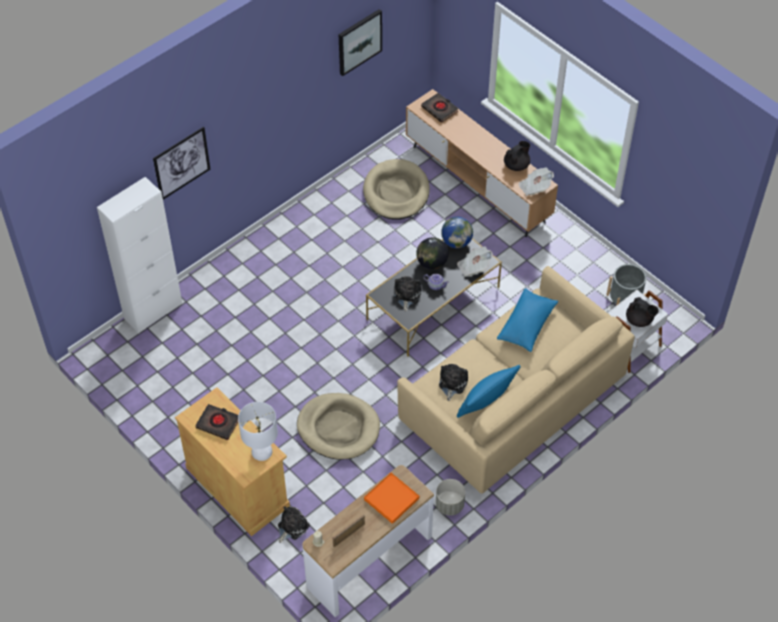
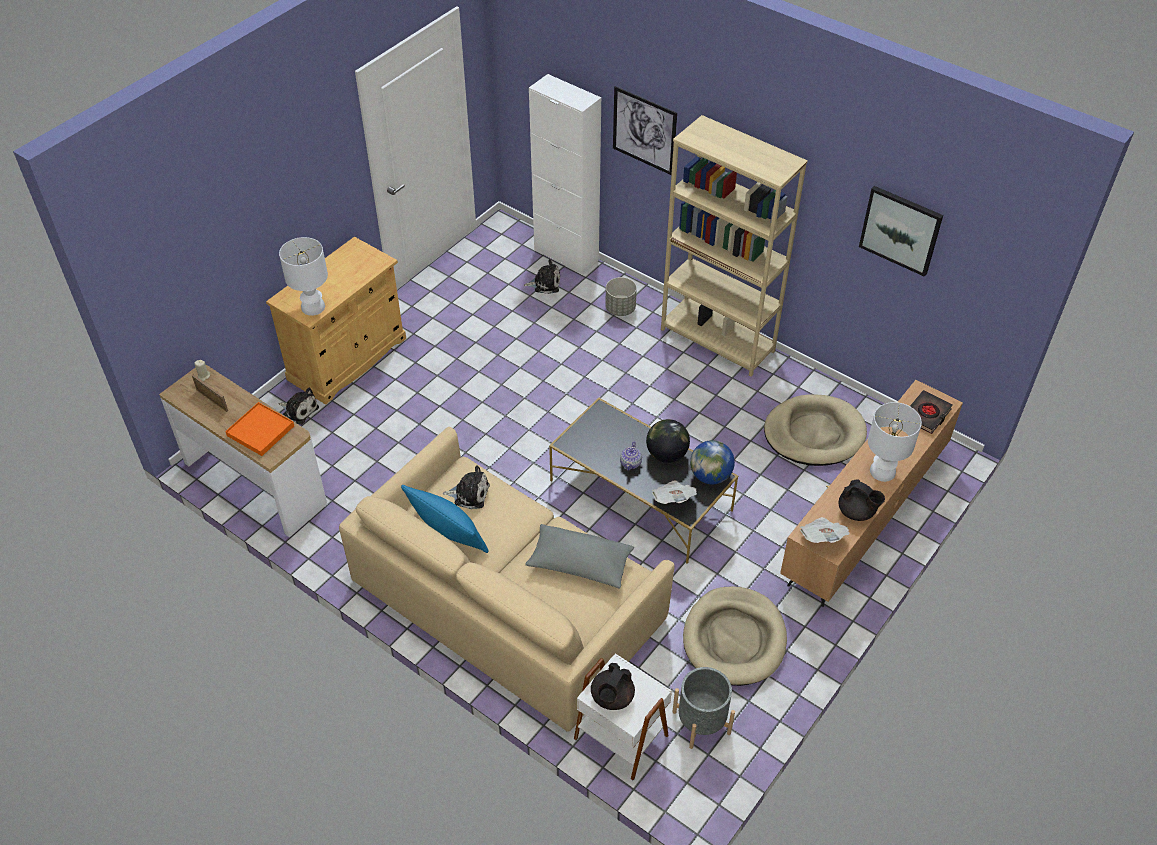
camera: 80 degrees right, 5 degrees down
(218, 423) = (348, 268): black book -> none
(286, 228) = (717, 340): none -> beige bookcase
(338, 428) = (434, 430): beige dog bed -> beige dog bed (734, 639)
(406, 295) = (606, 436): plush toy -> plush toy (545, 283)
(449, 505) = (335, 550): grey planter -> grey planter (620, 309)
(485, 144) = (882, 472): none -> white table lamp
(527, 326) = (579, 564): blue pillow -> grey pillow

